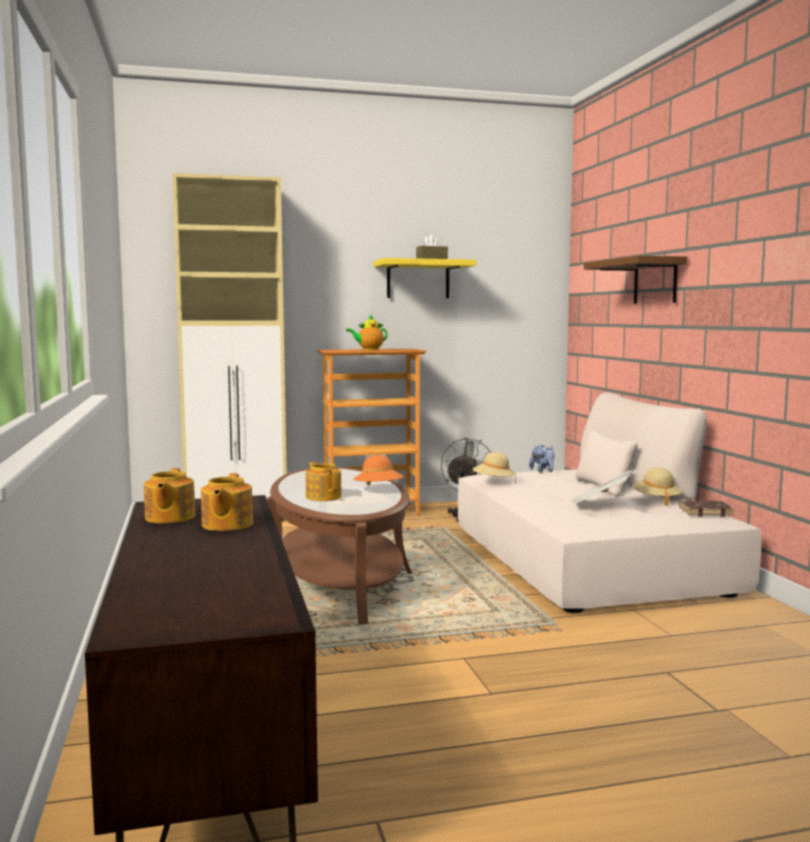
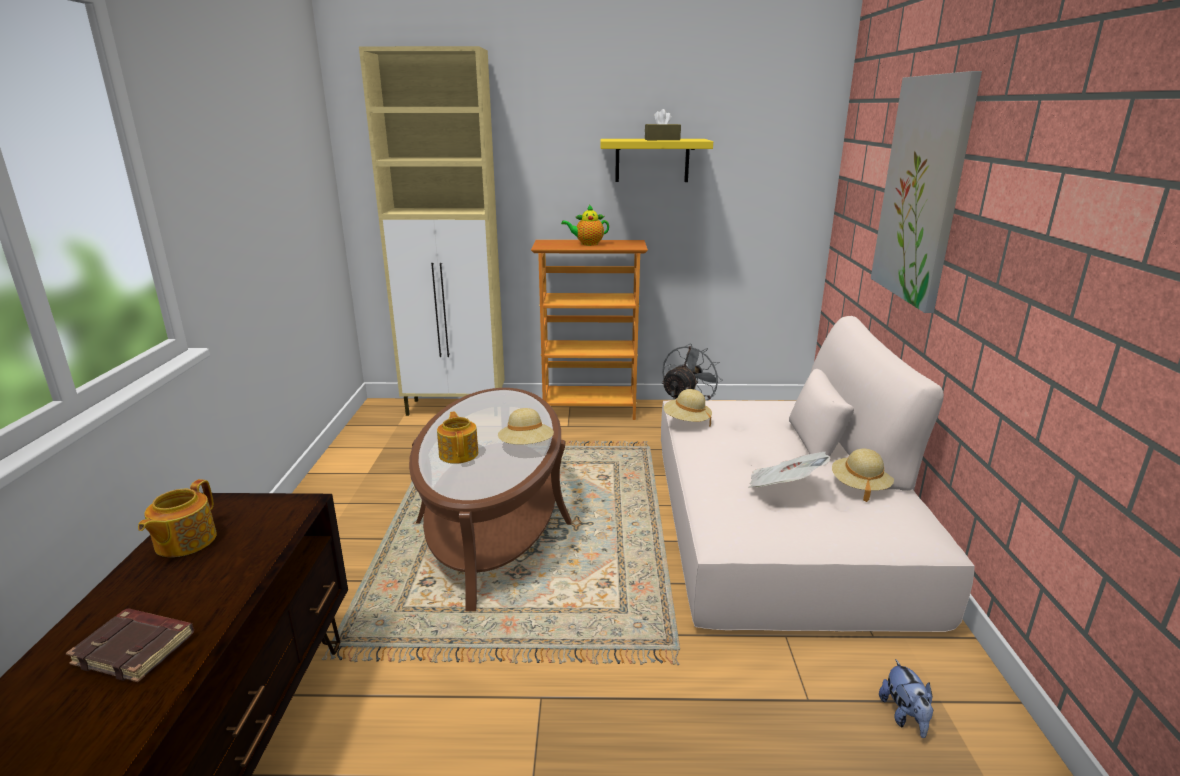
camera: 15 degrees right, 15 degrees up
(226, 525) = (220, 572): teapot -> none
(379, 490) = (526, 446): orange hat -> beige hat
(543, 471) = (757, 404): plush toy -> plush toy (904, 716)
(655, 281) = (922, 191): brown shelf -> picture
(705, 512) = (908, 525): brown book -> brown book (137, 649)

